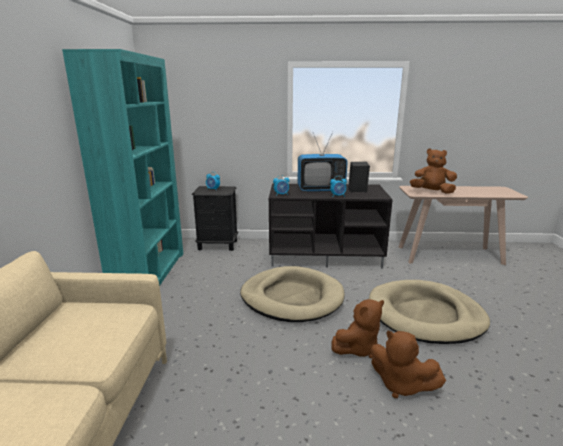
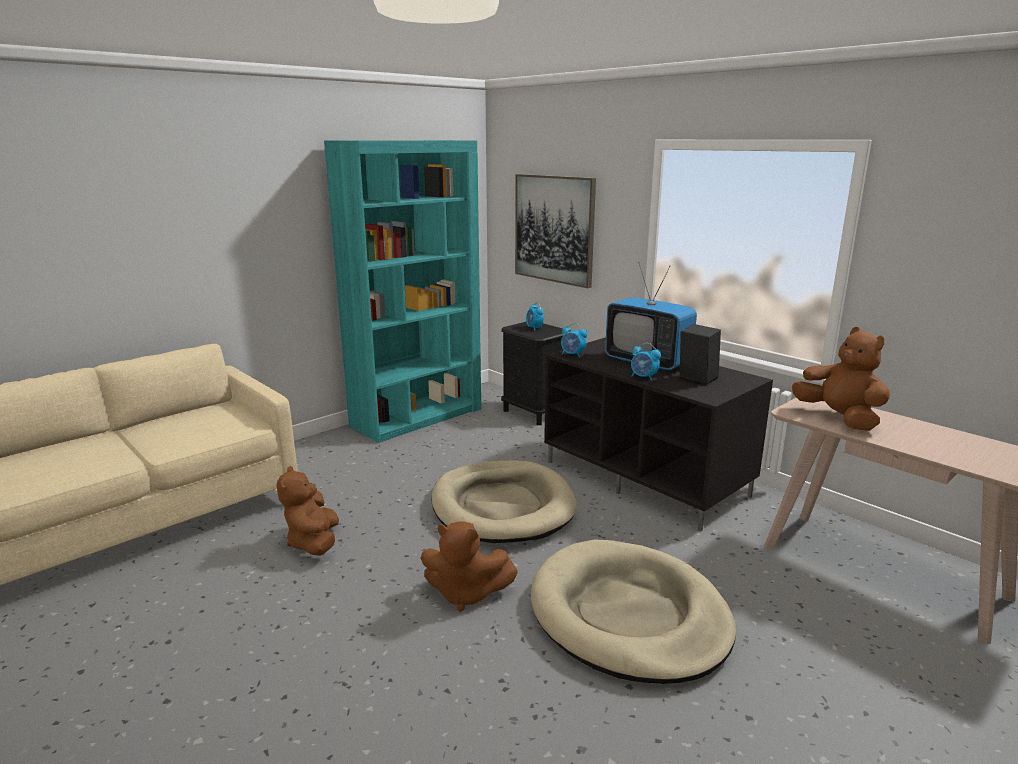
camera: 45 degrees right, 0 degrees up
(211, 122) = (554, 229): none -> picture
(400, 385) = (435, 653): brown plush toy -> brown plush toy (314, 543)

